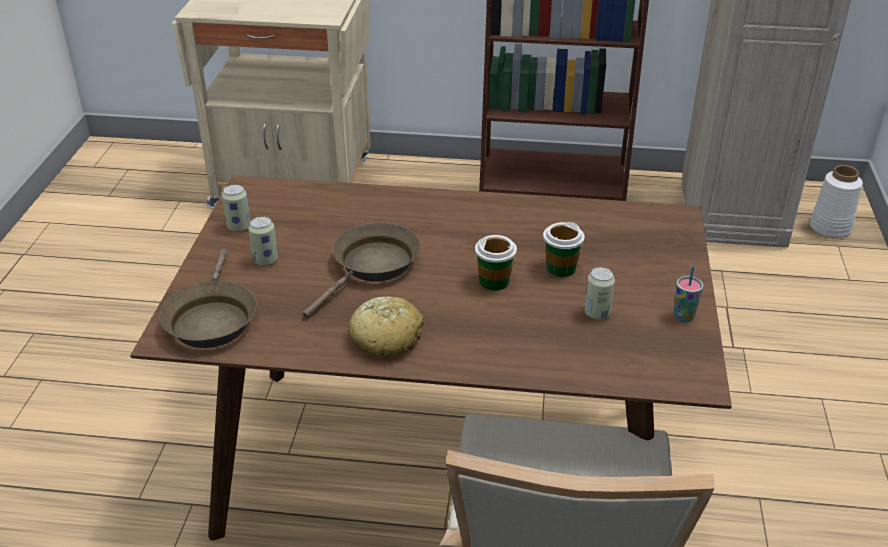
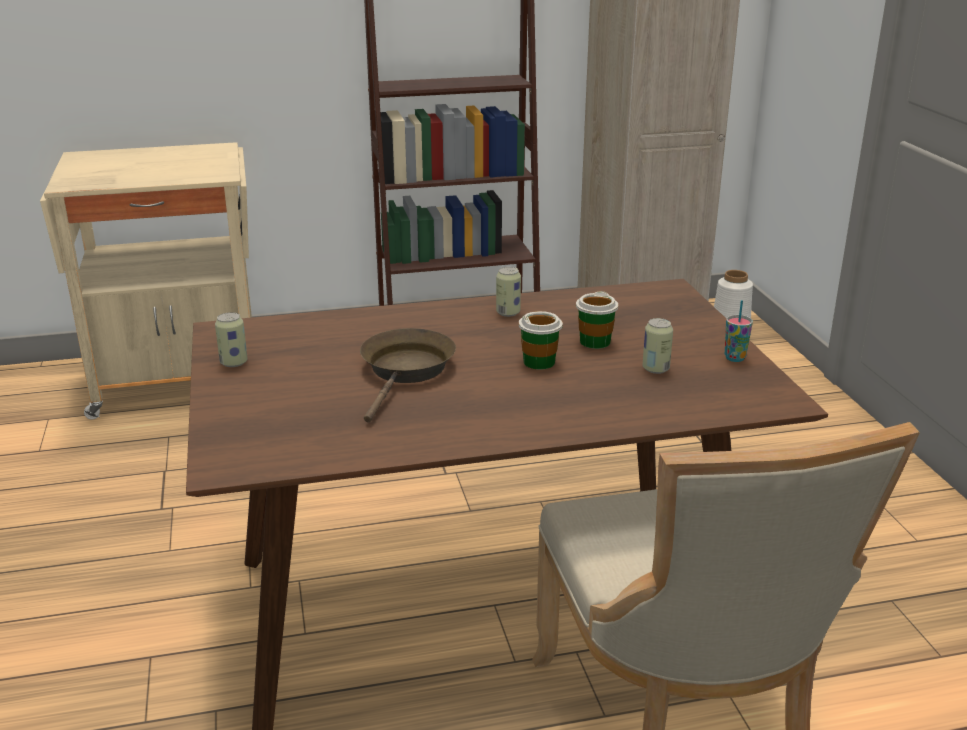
camera: 20 degrees left, 10 degrees down
(211, 319) = (260, 443): brown frying pan -> none
(265, 260) = (285, 385): can -> can (508, 313)
(387, 338) = (466, 424): bread -> none

